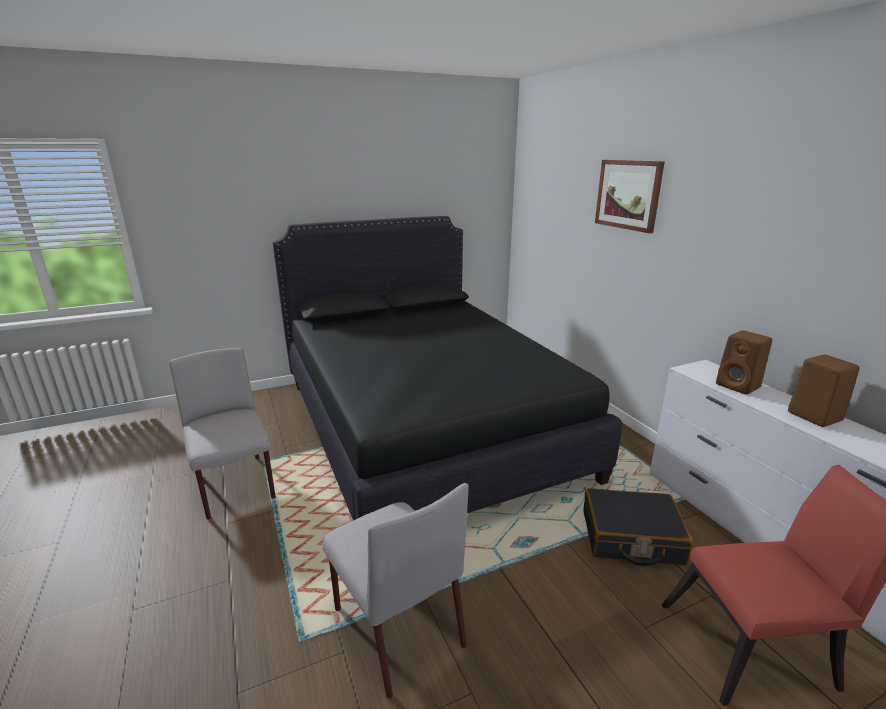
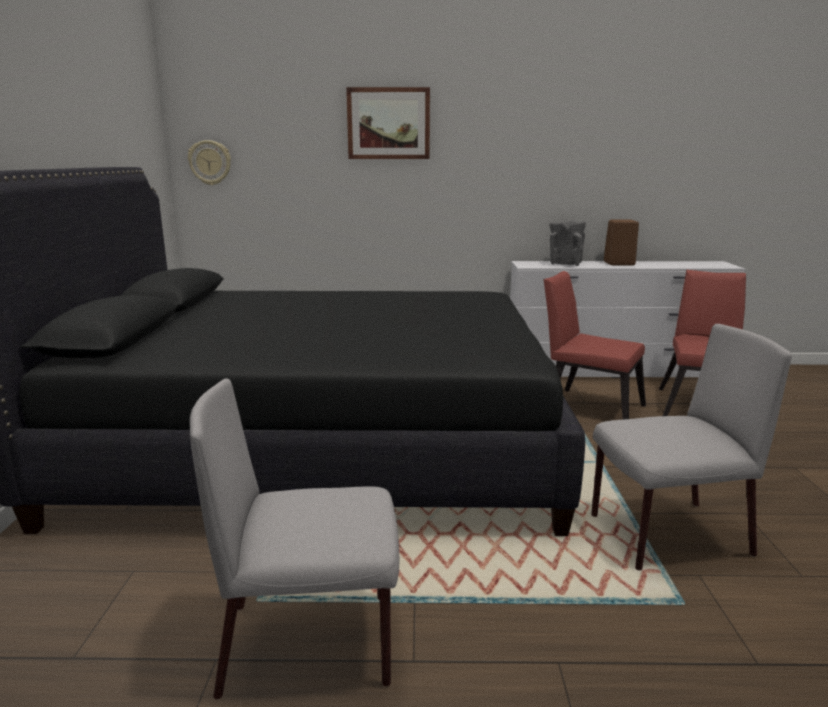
camera: 65 degrees left, 5 degrees down
(528, 212) = (210, 162): none -> wall clock
(631, 538) = (587, 407): black suitcase -> red chair
(739, 386) = (565, 264): brown speaker -> grey vase

